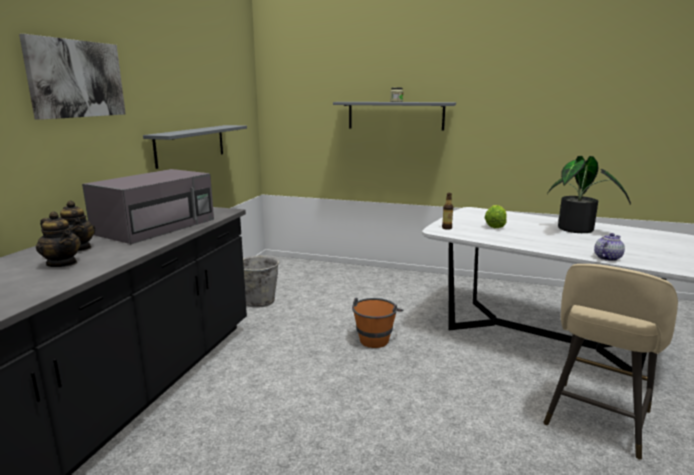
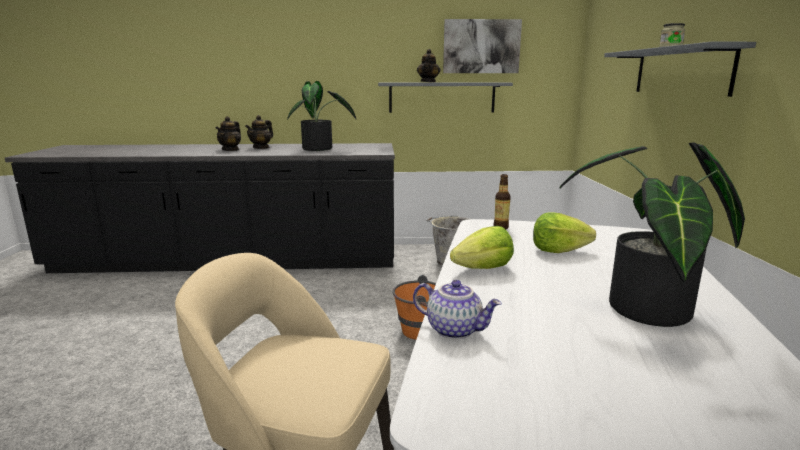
camera: 70 degrees right, 0 degrees up
(76, 79) = (316, 36): picture -> picture (481, 46)
(157, 226) = (321, 149): grey microwave -> potted plant
(193, 130) = (428, 82): none -> teapot
(524, 242) = (483, 268): none -> lettuce

